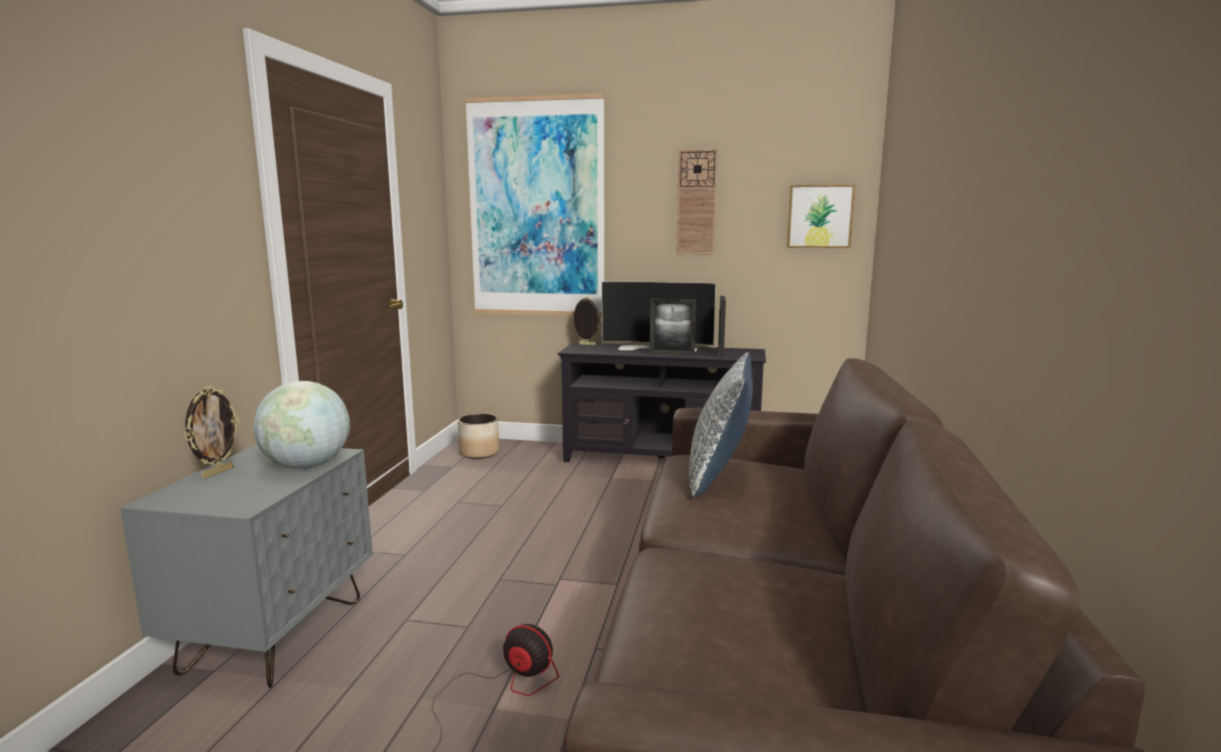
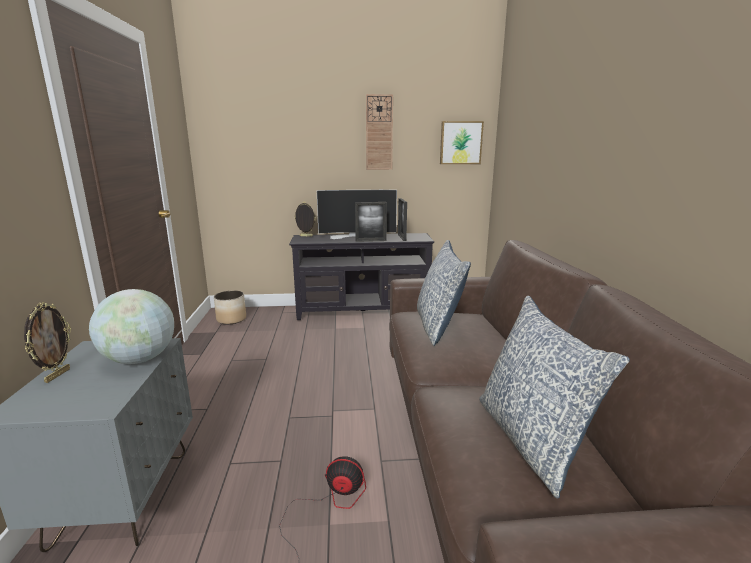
camera: 15 degrees left, 5 degrees up
(536, 209) = (261, 136): picture -> none
(754, 624) = (531, 440): none -> pillow

